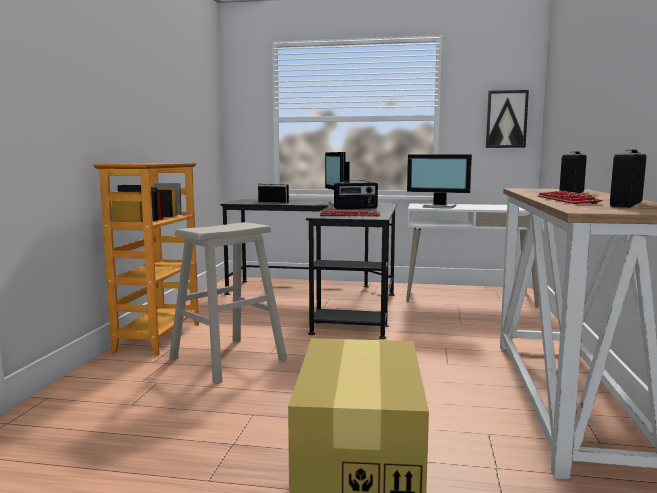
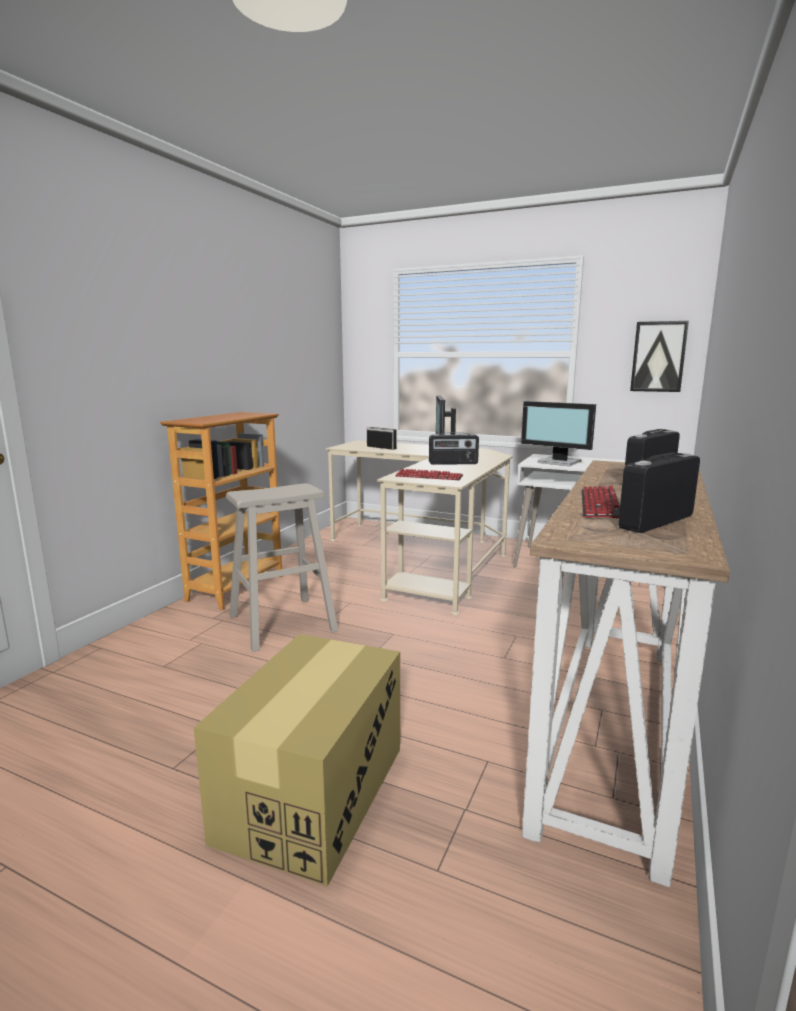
camera: 15 degrees right, 5 degrees up
(324, 300) = (425, 557): black desk -> beige desk

